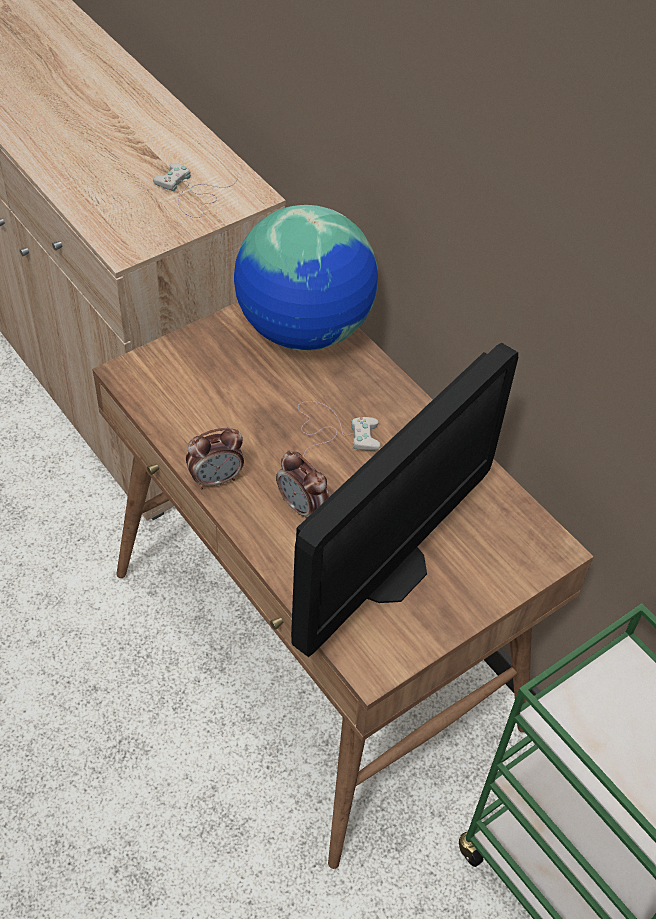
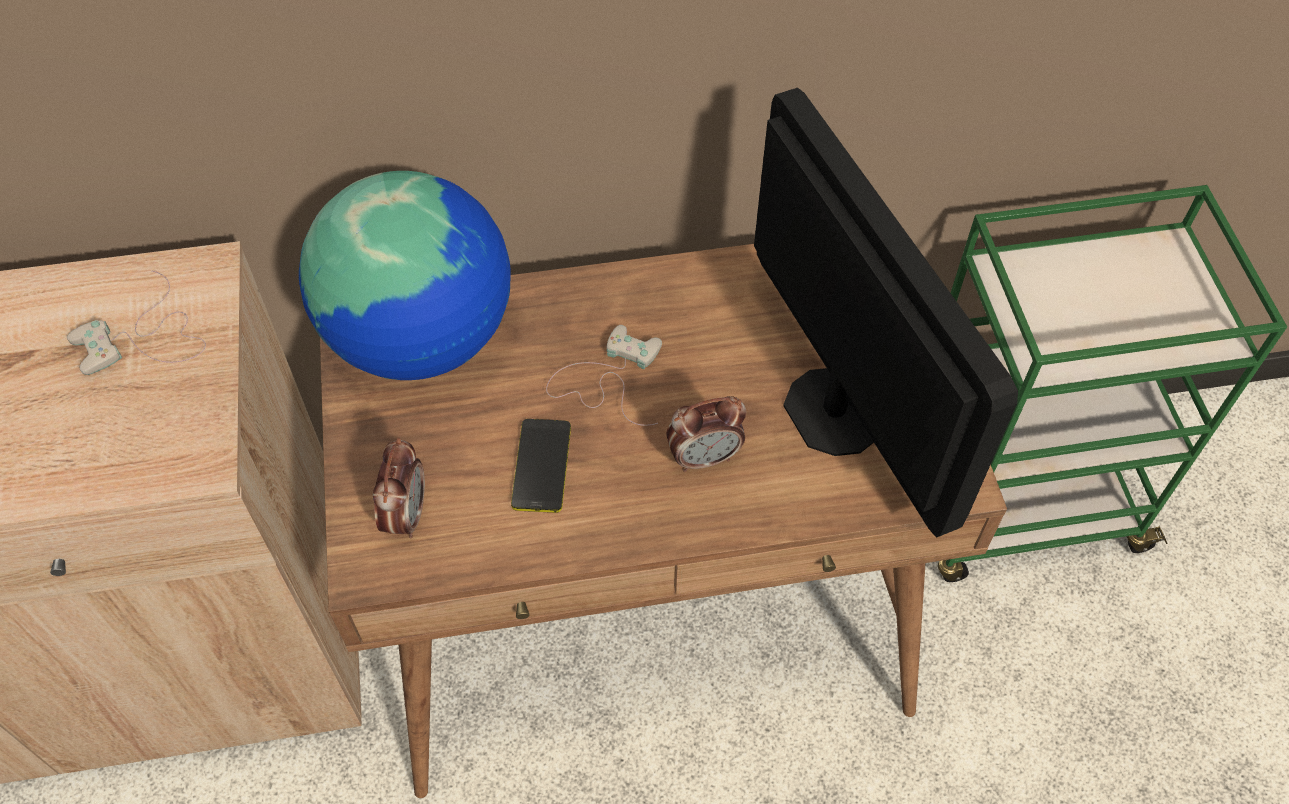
camera: 60 degrees left, 5 degrees up
(216, 479) = (612, 532): alarm clock -> alarm clock (406, 515)
(245, 424) = (541, 466): none -> phone

